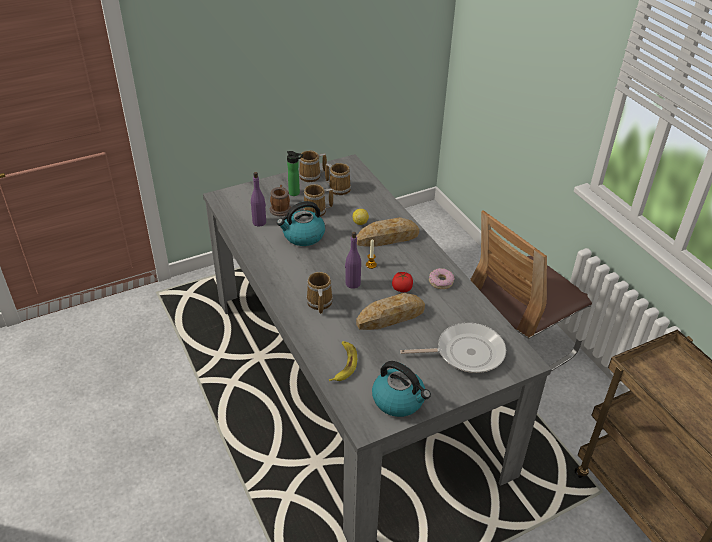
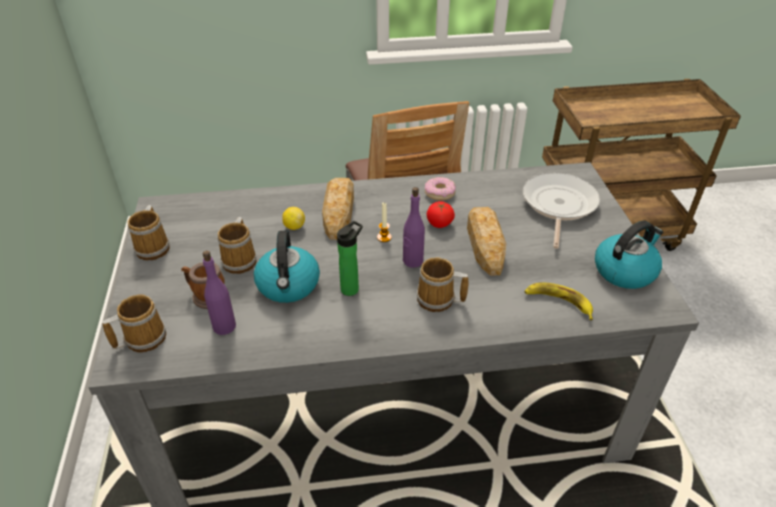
camera: 70 degrees left, 0 degrees up
(295, 193) = (183, 272): bottle -> bottle (351, 288)
(338, 188) = (204, 228): mug -> mug (142, 338)

